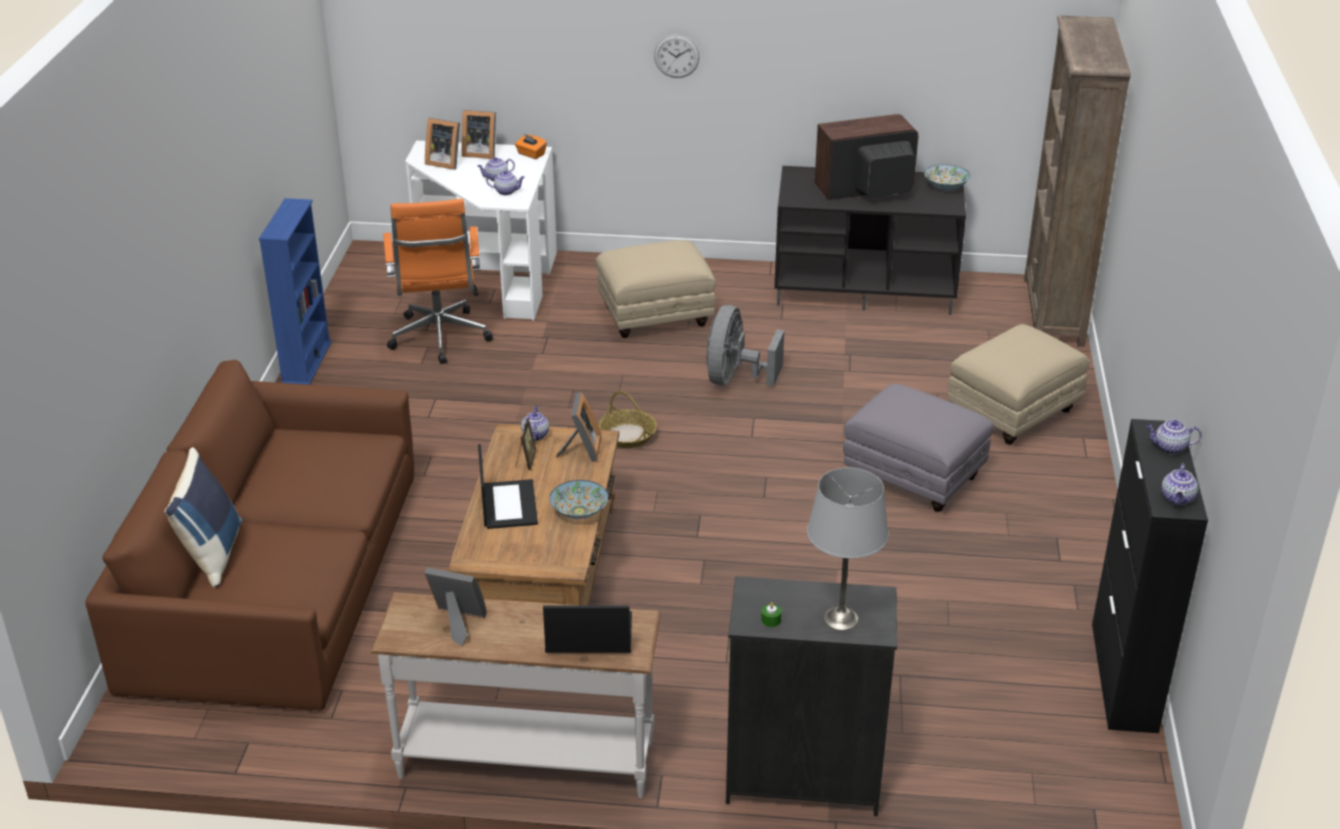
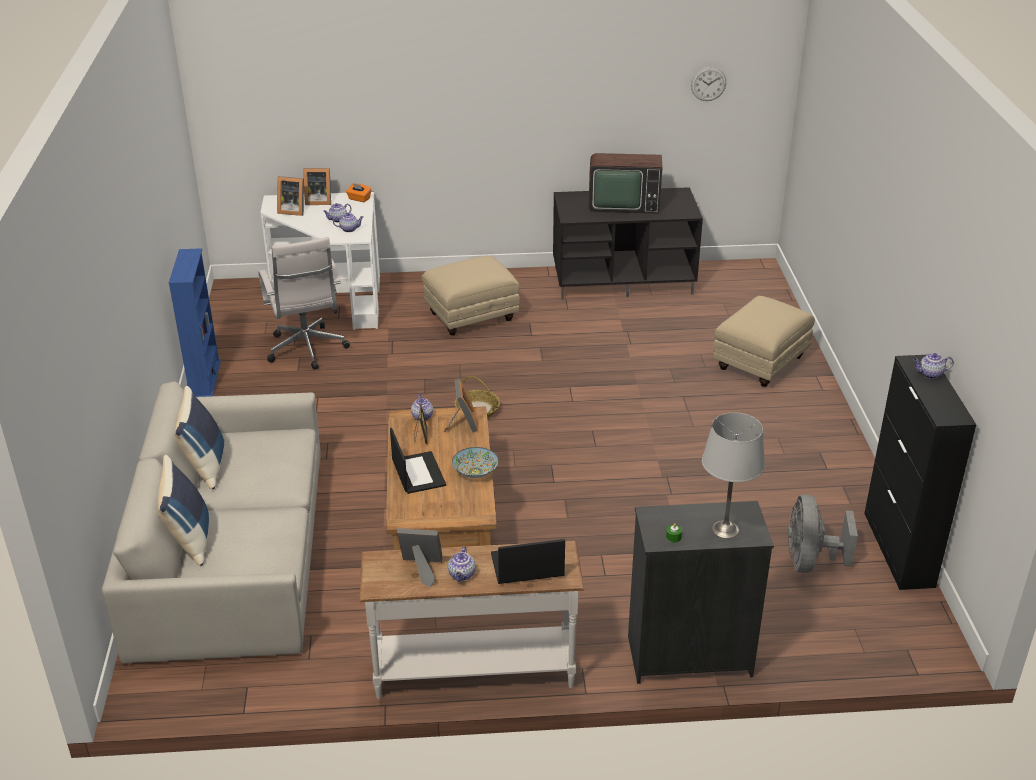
camera: 10 degrees left, 0 degrees up
(257, 466) = (205, 465): none -> blue pillow
(275, 579) = (230, 554): brown sofa -> grey sofa
(440, 339) = (307, 350): orange office chair -> white office chair
(676, 56) = (469, 113): wall clock -> wall clock (708, 84)
(735, 379) = (546, 358): grey fan -> grey fan (810, 561)
(867, 188) = (623, 204): television -> television turned 150 degrees counterclockwise
(912, 477) = (701, 419): grey ottoman -> none
(946, 187) = (681, 198): bowl -> none
(1053, 312) = (766, 285): brown bookcase -> none
(1177, 499) = (949, 411): teapot -> teapot (462, 575)

